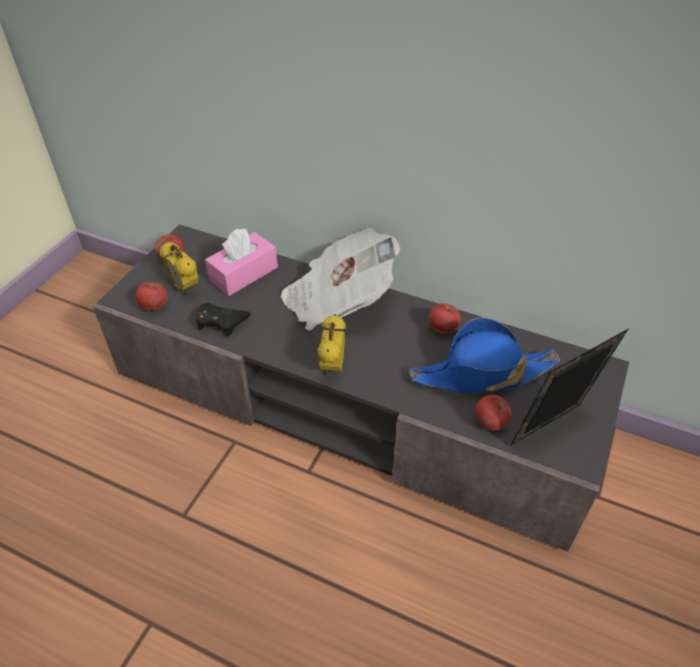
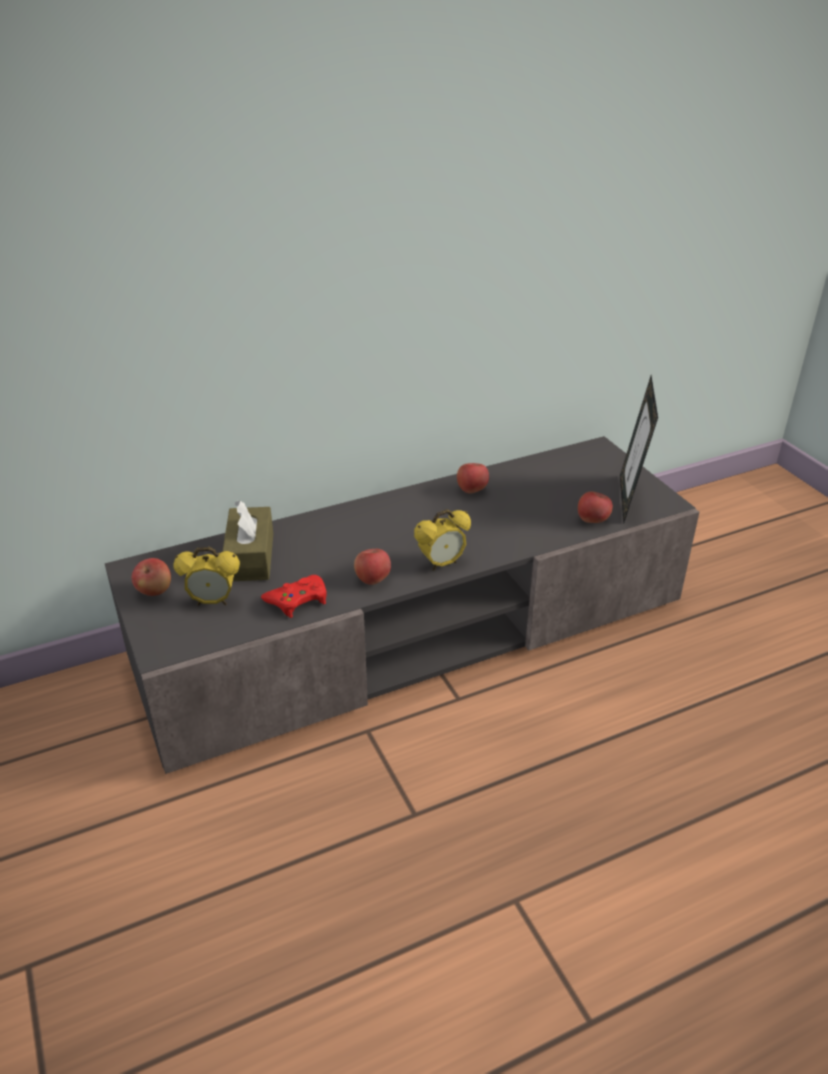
camera: 50 degrees left, 10 degrees down
(154, 306) = (211, 634): apple -> apple (373, 579)
(221, 321) = (298, 600): black game controller -> red game controller
(243, 274) = (250, 557): pink tissue box -> brown tissue box
(332, 366) = (441, 564): alarm clock -> alarm clock turned 75 degrees counterclockwise
(338, 300) = (367, 522): newspaper -> none
(482, 373) = (541, 498): blue hat -> none

